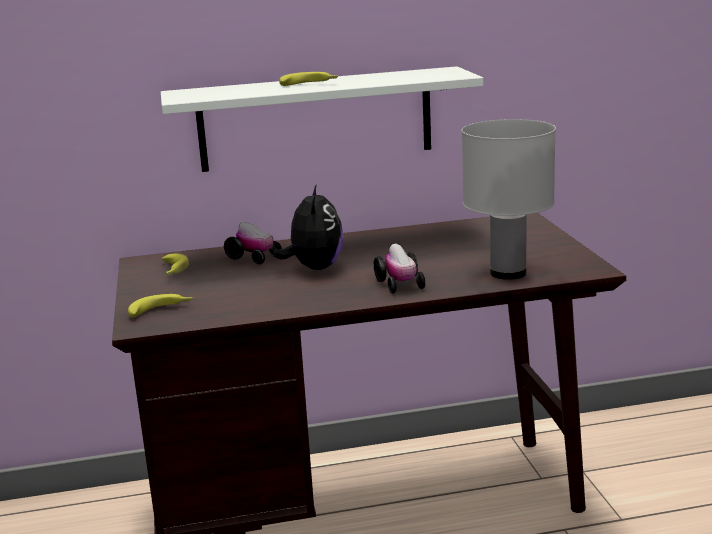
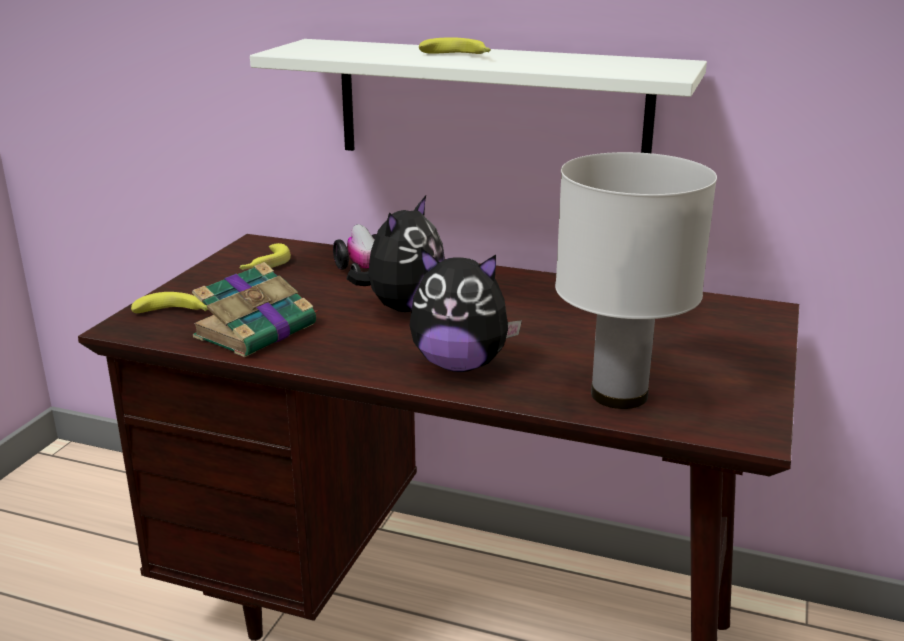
camera: 30 degrees right, 5 degrees up
(240, 303) = (258, 330): none -> book
(400, 284) = (460, 364): toy car -> plush toy

